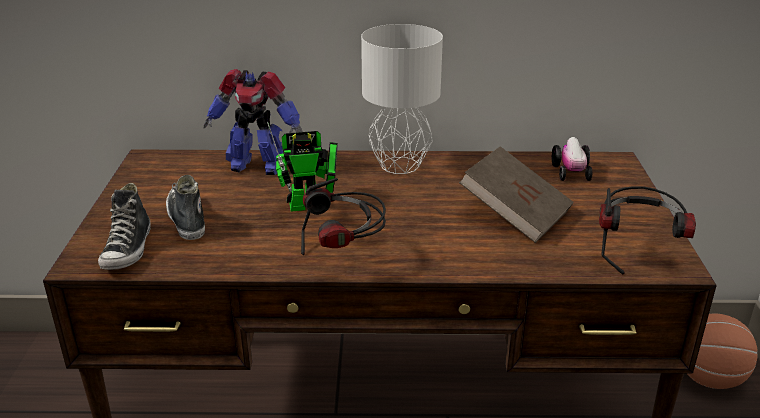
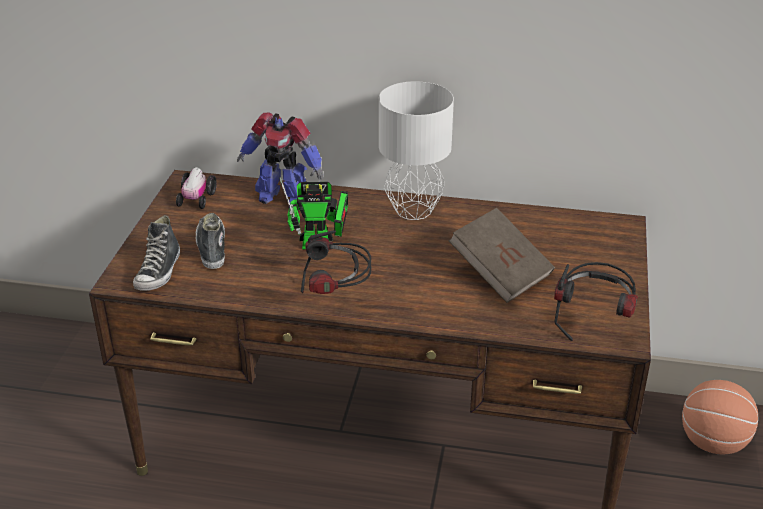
camera: 10 degrees right, 5 degrees up
(571, 172) = (573, 233): toy car -> toy car (196, 199)

